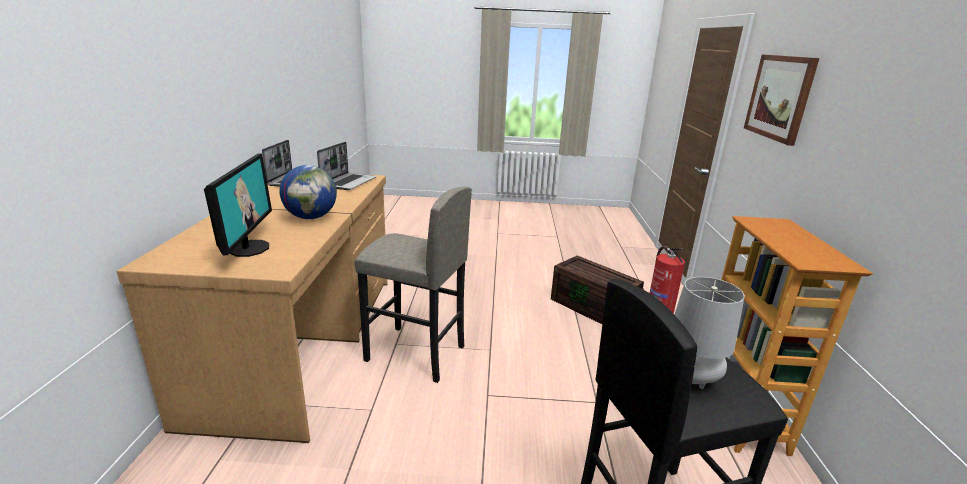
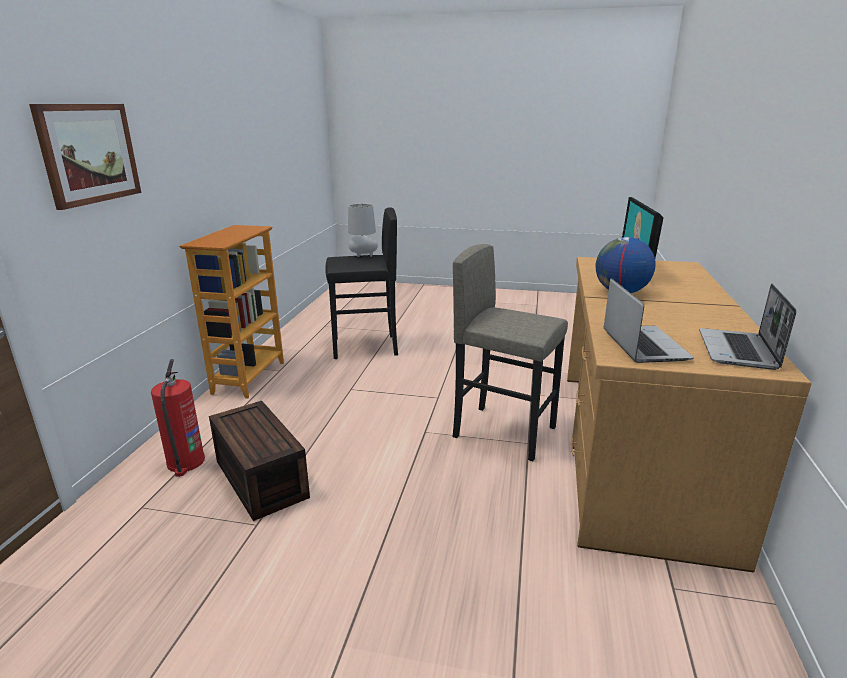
camera: 170 degrees left, 0 degrees up
(348, 182) = (642, 345): laptop -> laptop turned 150 degrees clockwise

